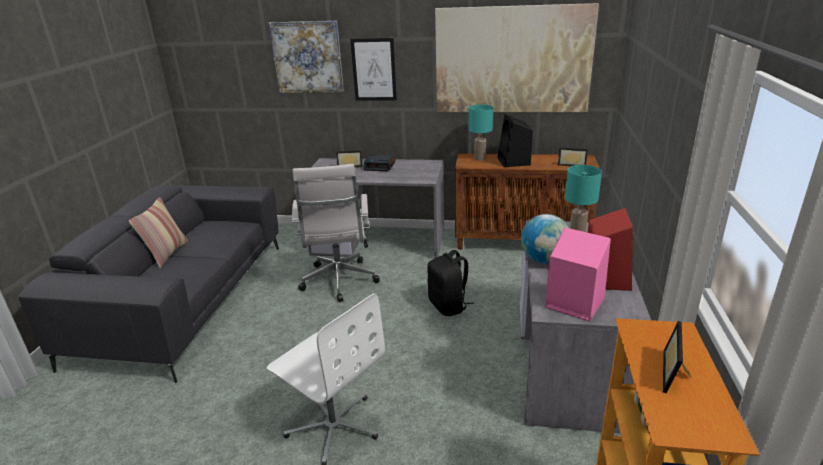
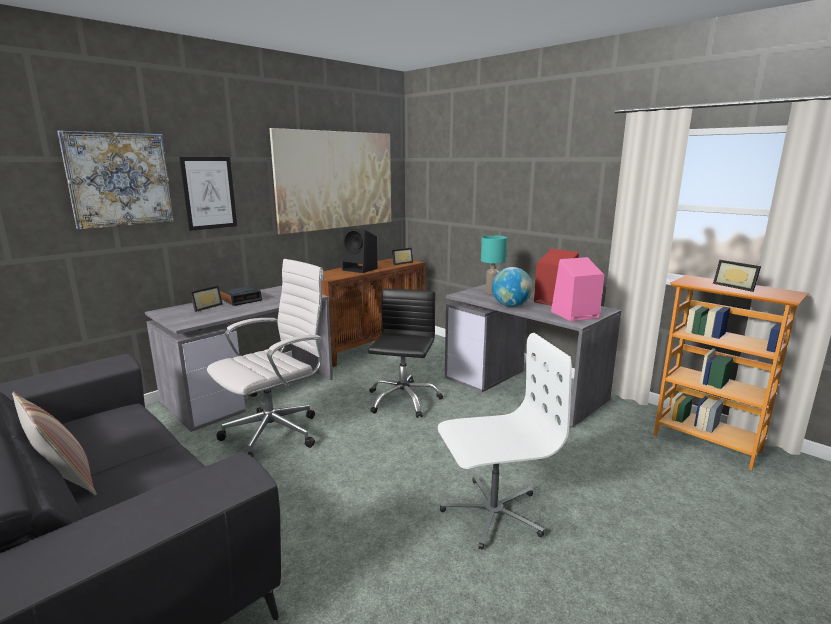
camera: 55 degrees left, 10 degrees down
(339, 282) = (276, 433): white office chair -> white office chair turned 75 degrees counterclockwise
(448, 306) = (403, 400): black backpack -> black office chair
(480, 158) = (330, 273): turquoise table lamp -> none

